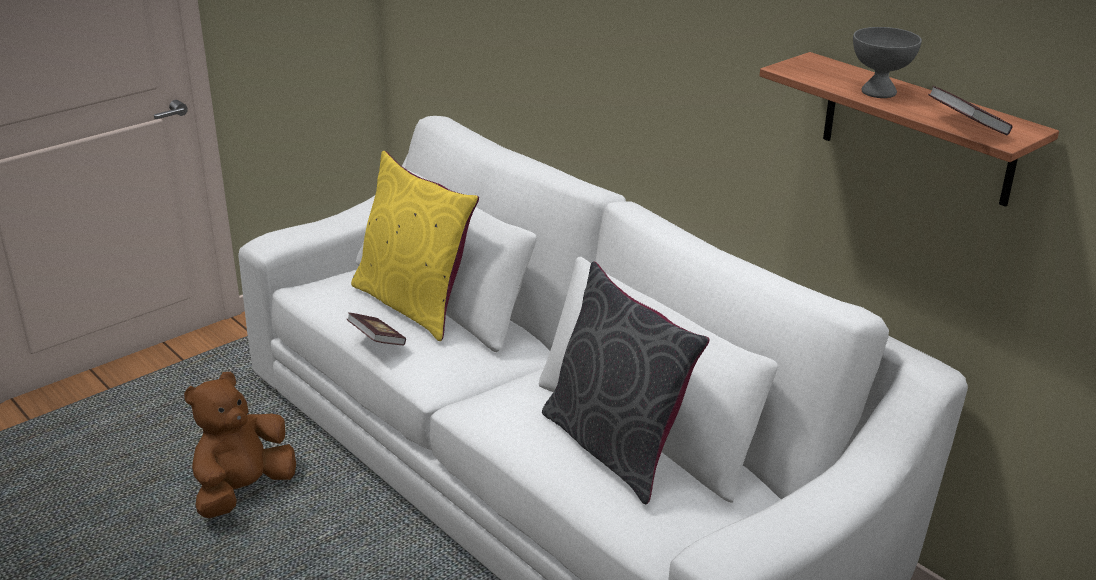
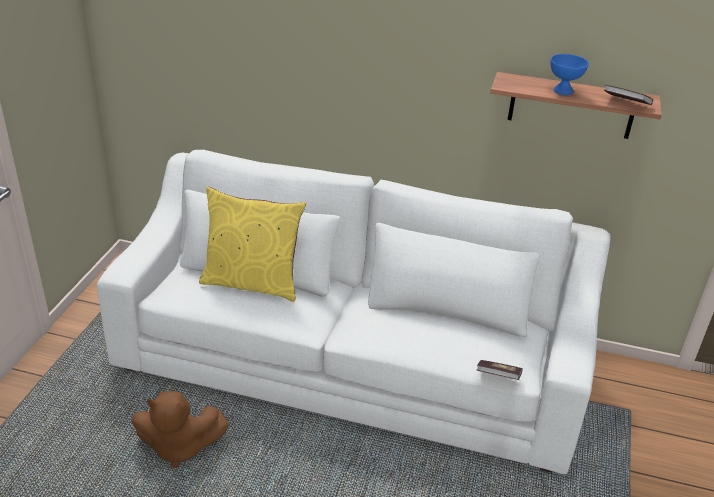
camera: 35 degrees left, 5 degrees up
(243, 491) = (179, 447): brown plush toy -> brown plush toy turned 90 degrees counterclockwise
(377, 340) = (256, 314): book -> book (498, 376)
(615, 447) = (452, 329): grey pillow -> none
(879, 92) = (564, 91): grey bowl -> blue bowl

